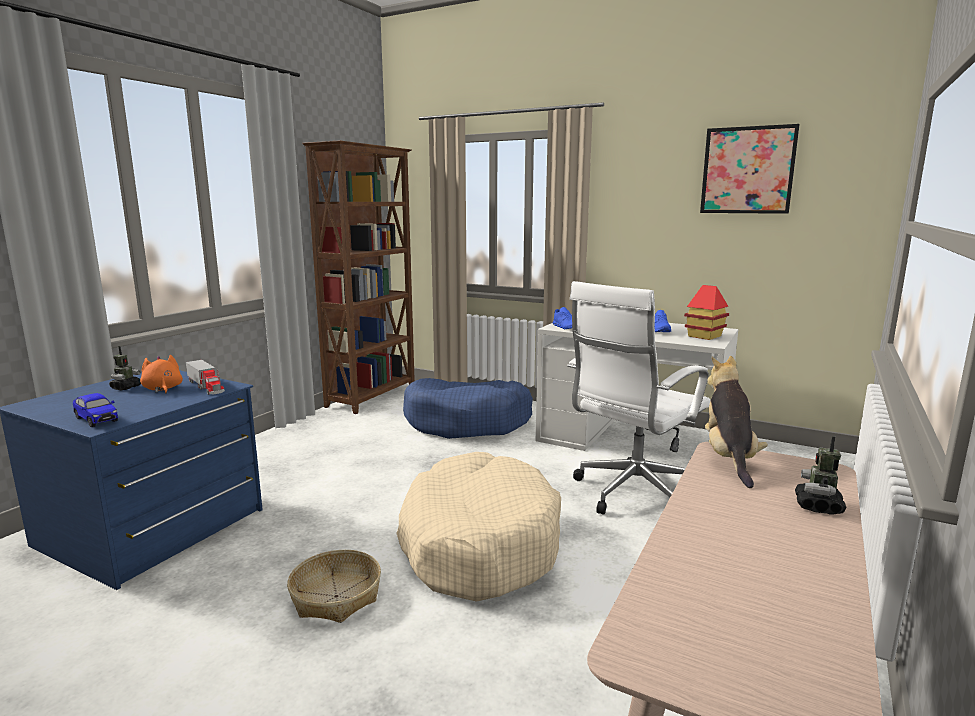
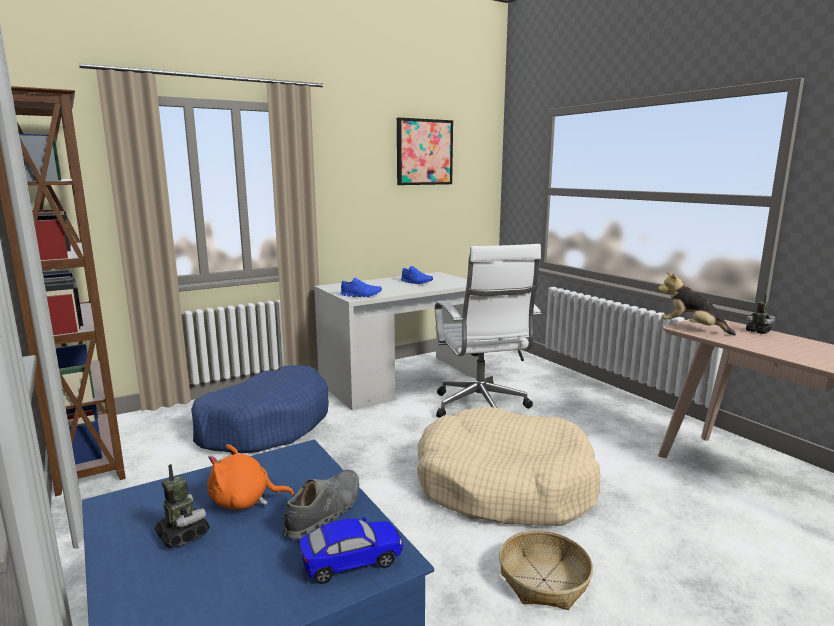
camera: 60 degrees left, 0 degrees up
(151, 405) = (324, 512): none -> grey shoe
(206, 386) = (280, 468): toy truck -> none
(704, 336) = (448, 280): toy house -> none

